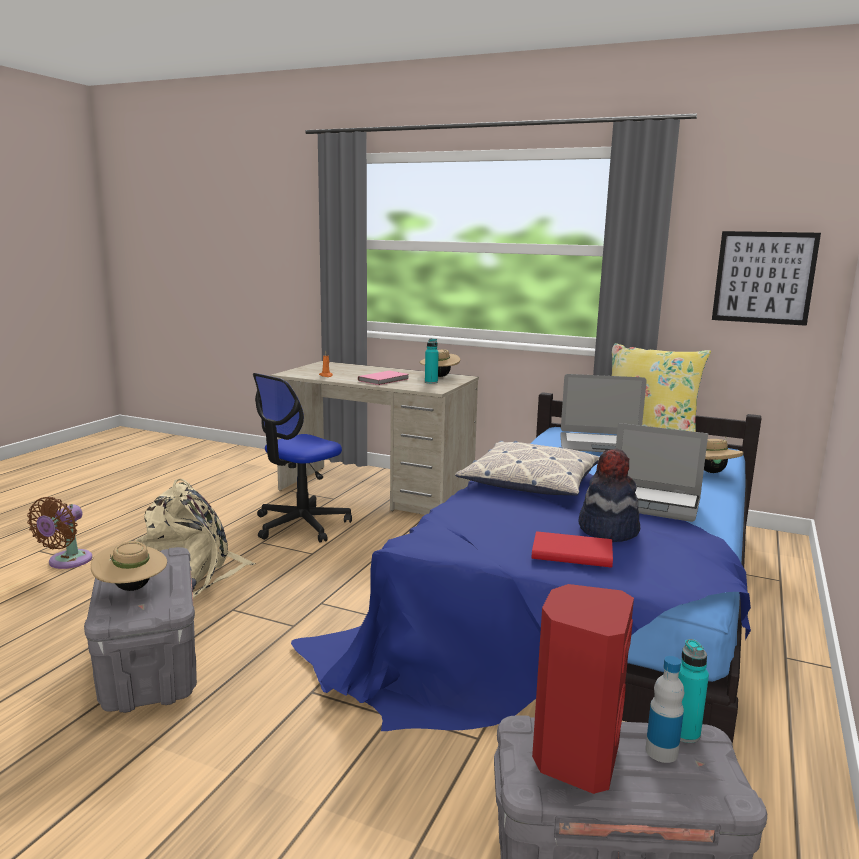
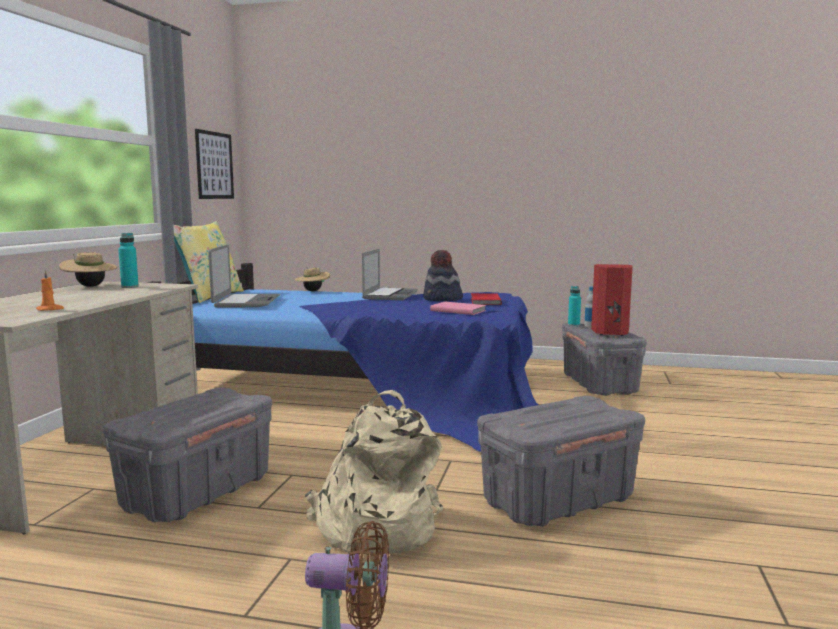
camera: 100 degrees left, 5 degrees down
(132, 588) = (577, 414): beige hat -> none
(301, 525) = (197, 493): office chair -> grey storage box
(385, 380) = (104, 295): pink book -> pink book (458, 310)
(531, 481) = (355, 309): pillow -> none

